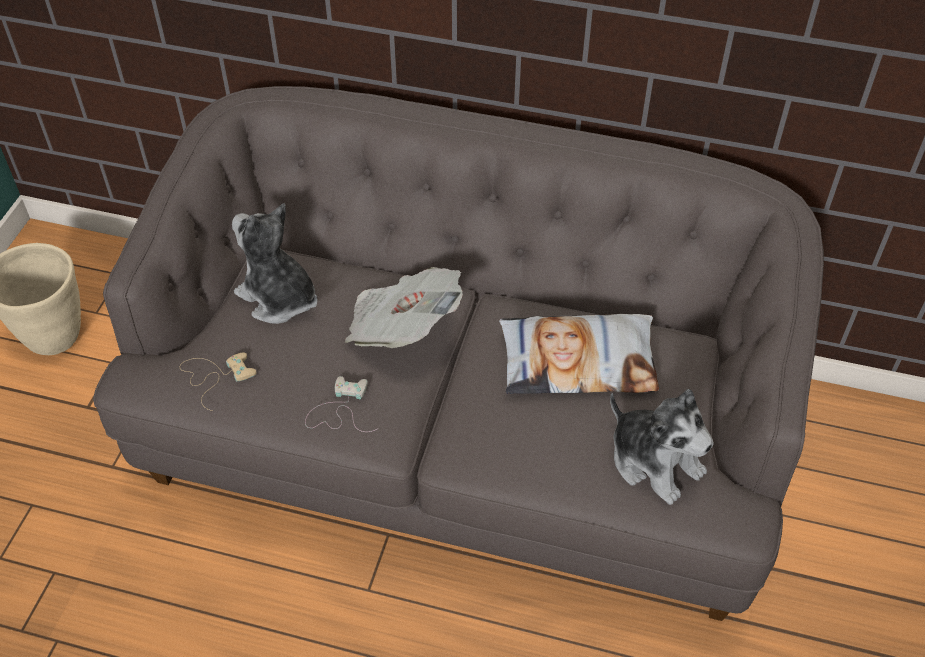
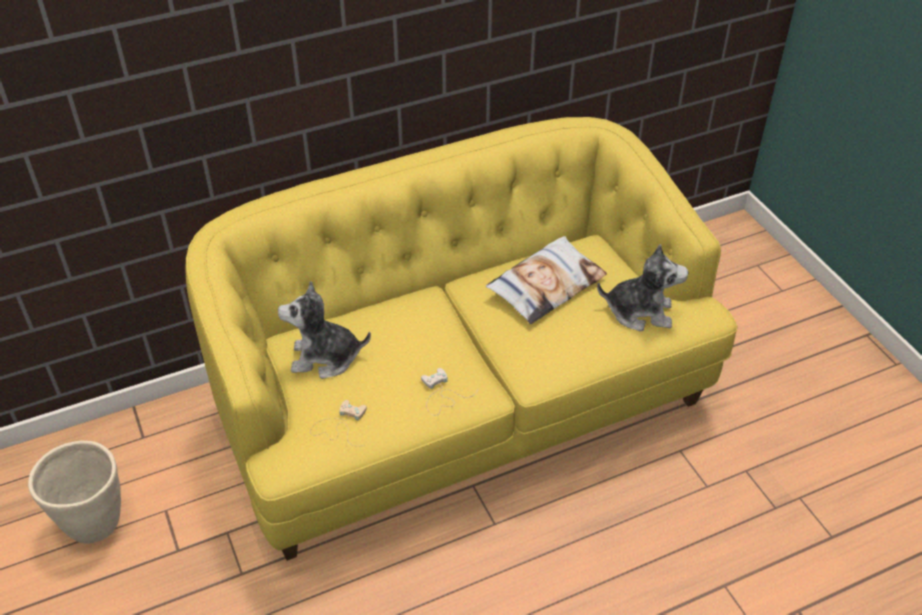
camera: 40 degrees left, 5 degrees down
(402, 327) = (426, 327): newspaper -> none
(463, 441) = (461, 404): grey sofa -> yellow sofa

